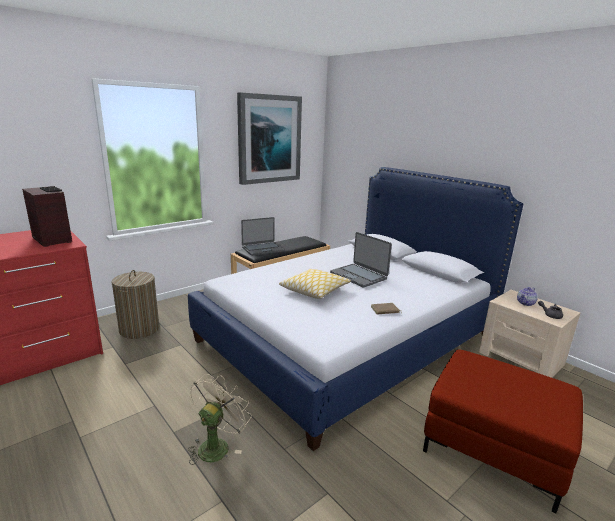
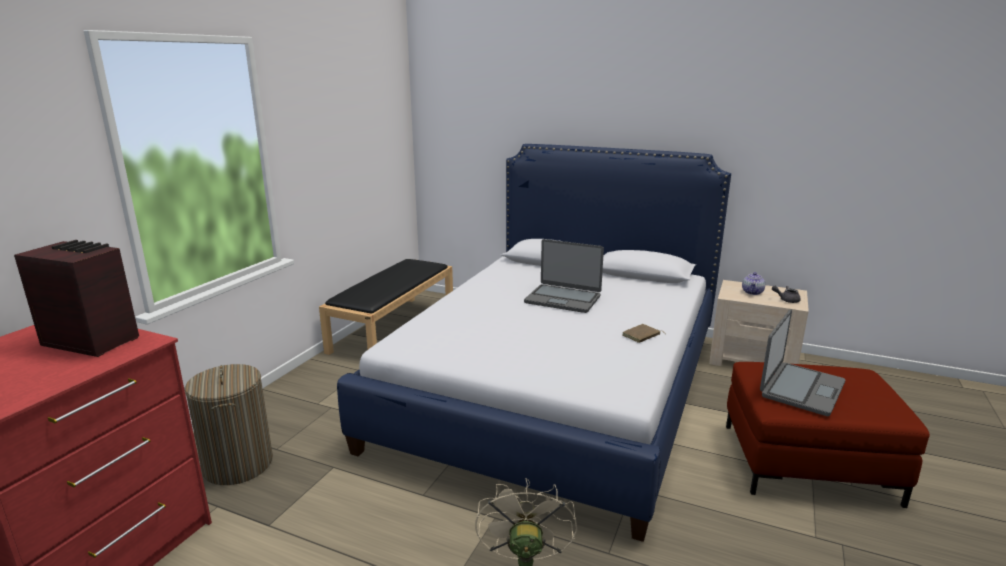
camera: 25 degrees left, 0 degrees up
(262, 249) = (368, 290): laptop -> laptop (801, 389)
(269, 139) = (349, 116): picture -> none
(314, 290) = (532, 331): pillow -> none

